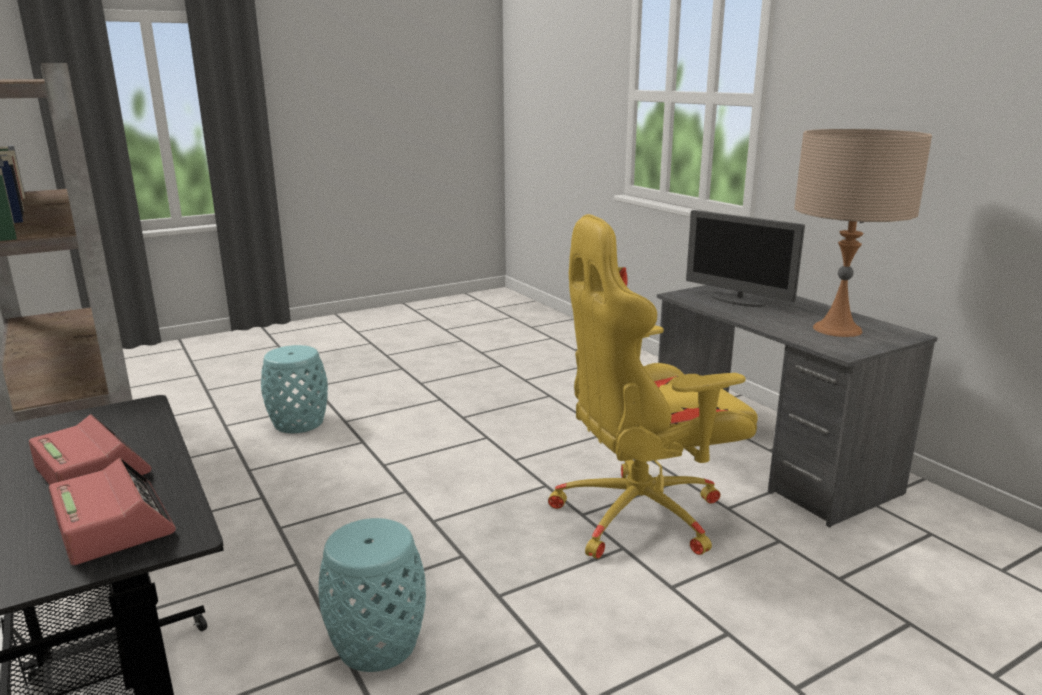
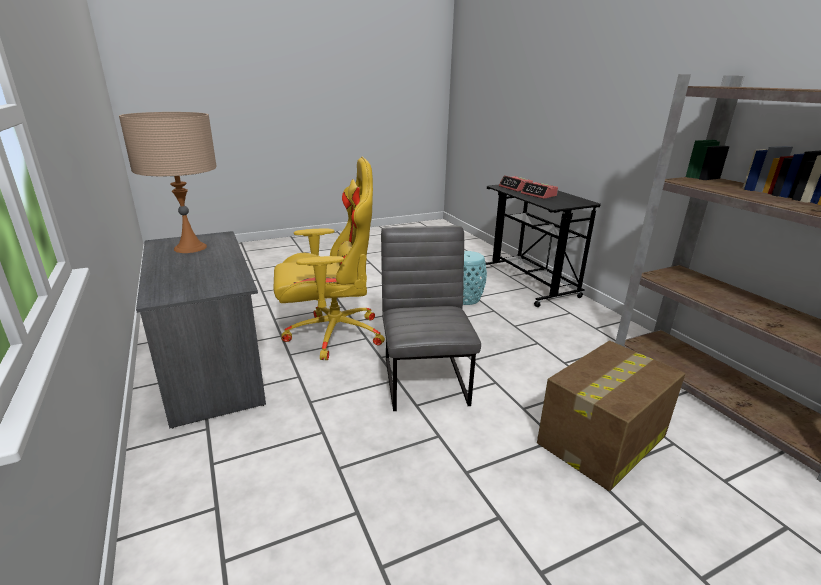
camera: 175 degrees left, 5 degrees up
(299, 423) = (601, 440): turquoise stool -> cardboard box
(477, 463) = (425, 378): none -> grey chair
(737, 300) = (203, 276): monitor -> none

